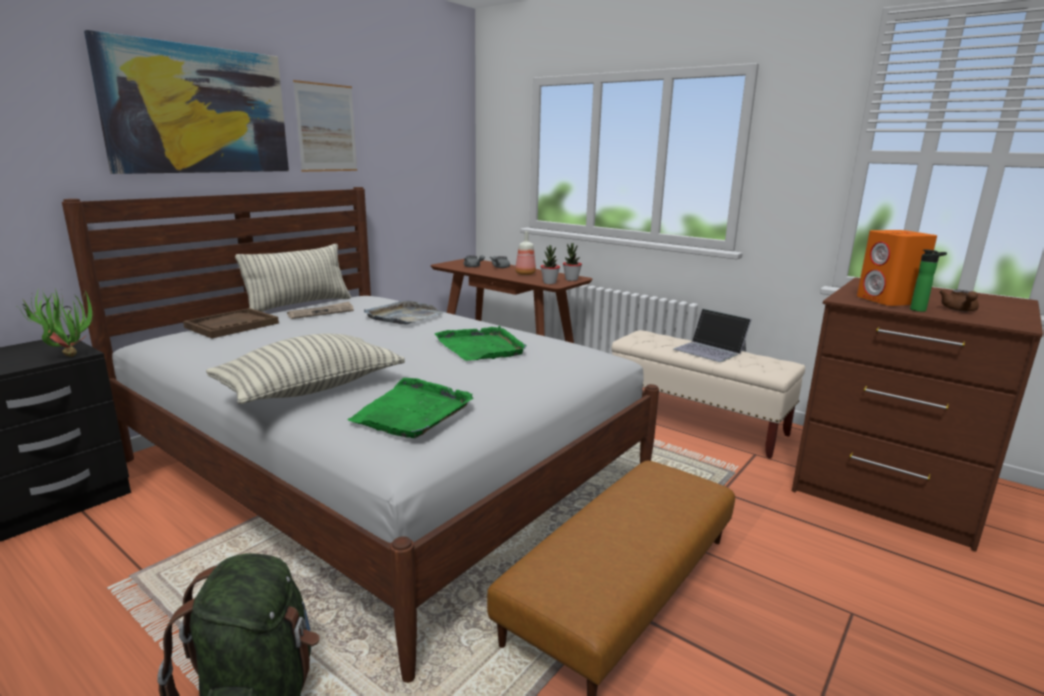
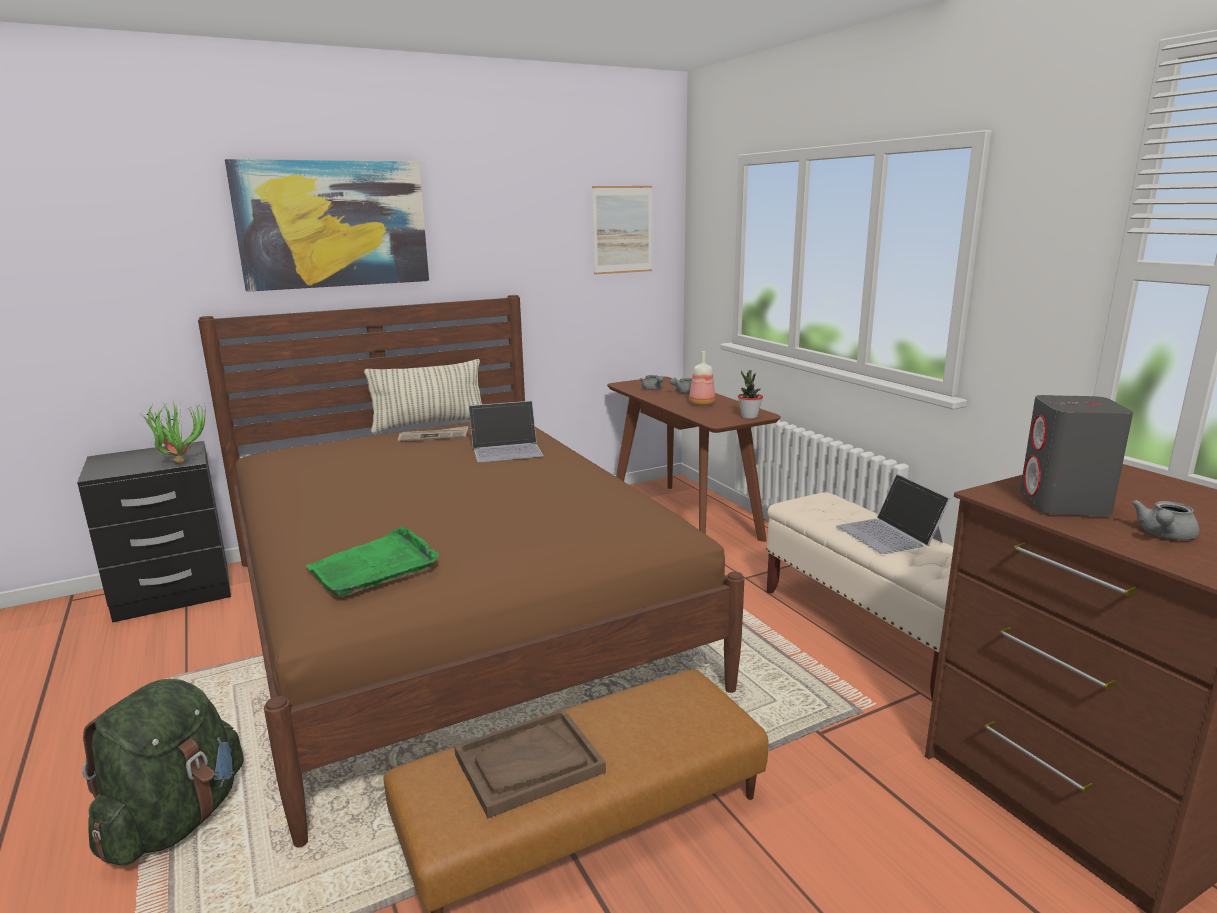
camera: 25 degrees right, 0 degrees up
(232, 325) = (339, 444): brown tray -> brown tray (529, 764)
(311, 389) = (321, 526): pillow -> none
(326, 128) = (478, 231): picture -> picture (622, 230)
(382, 469) = (452, 617): white bed -> brown bed
(404, 316) = (507, 449): grey tray -> laptop
(481, 347) = (537, 498): green tray -> none
(549, 283) = (714, 419): potted plant -> none
(888, 301) = (1064, 504): orange speaker -> grey speaker
(920, 310) = (1087, 527): bottle -> none
(959, 310) = (1164, 535): brown teapot -> grey teapot

